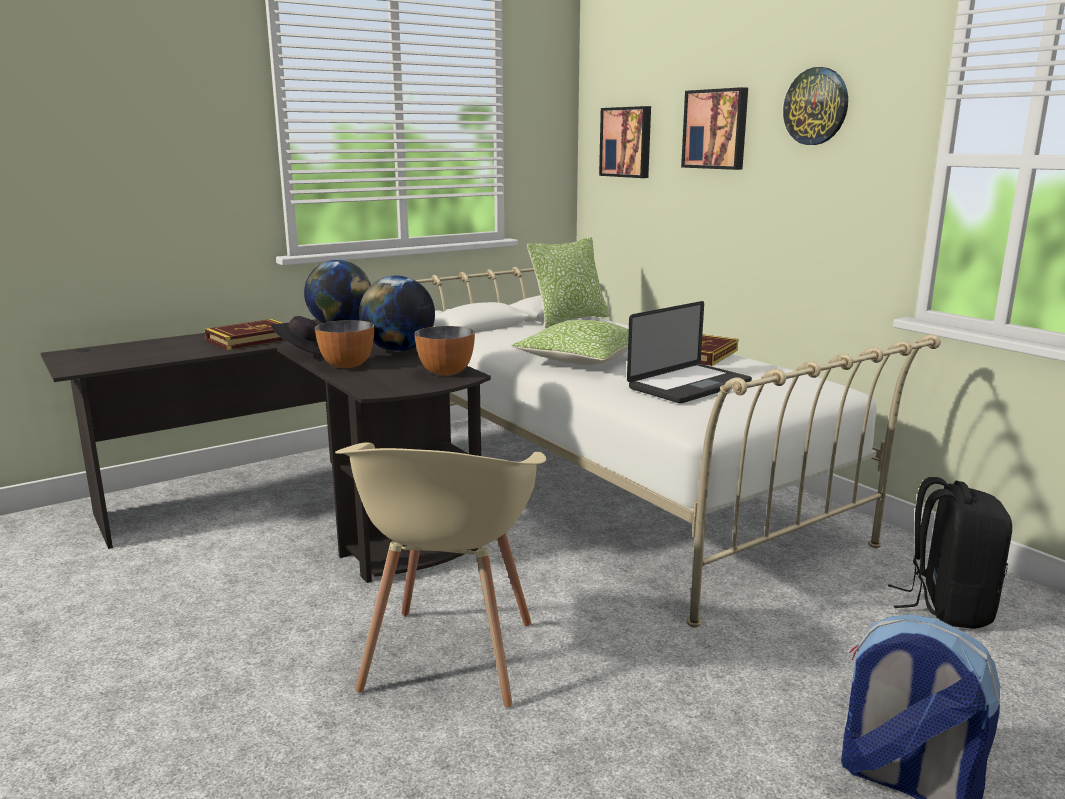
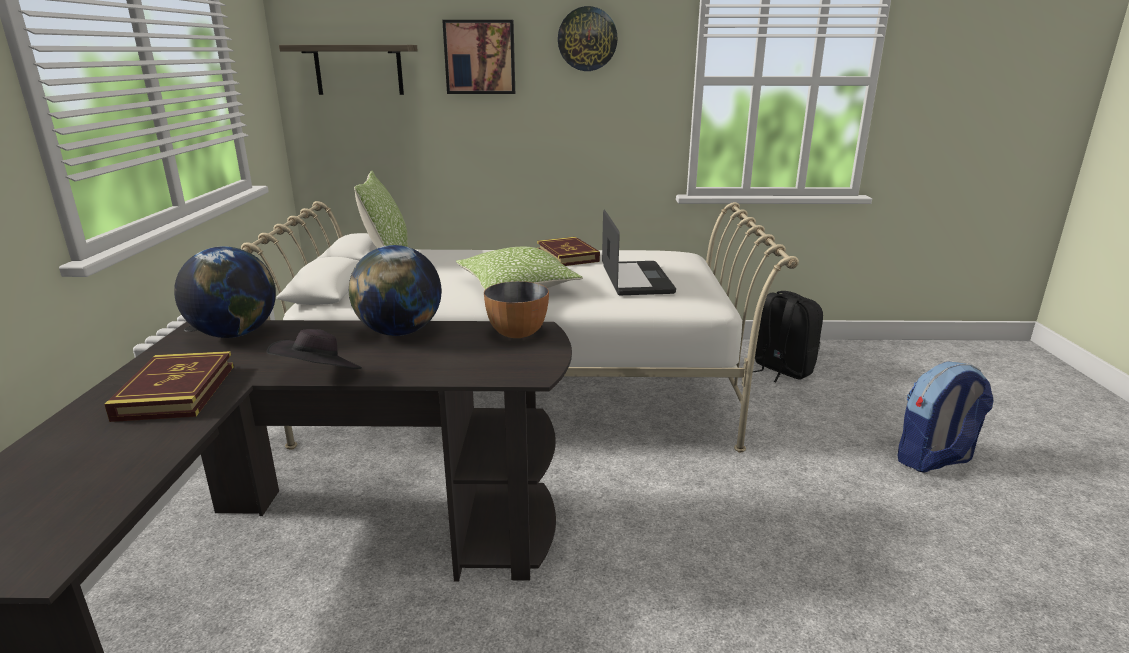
camera: 55 degrees left, 5 degrees up
(347, 365) = (413, 366): bowl -> none
(449, 658) = (703, 576): beige chair -> none
(627, 142) = (359, 70): picture -> shelf

